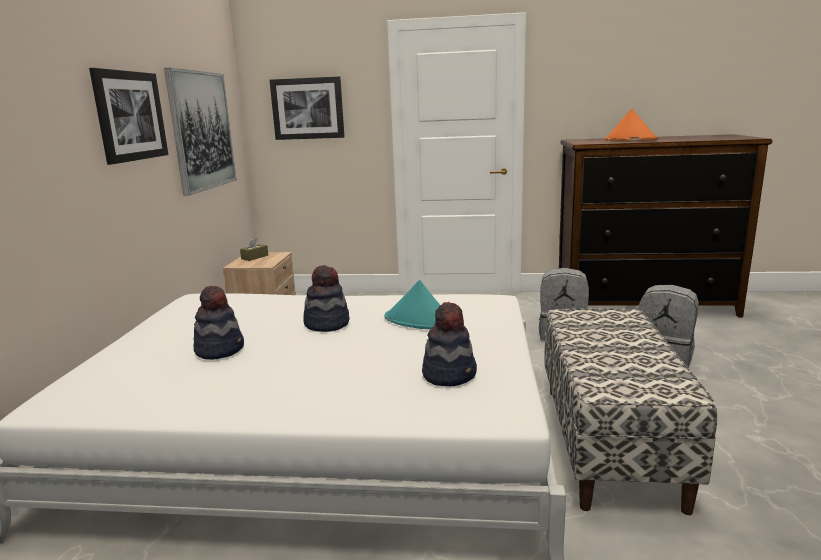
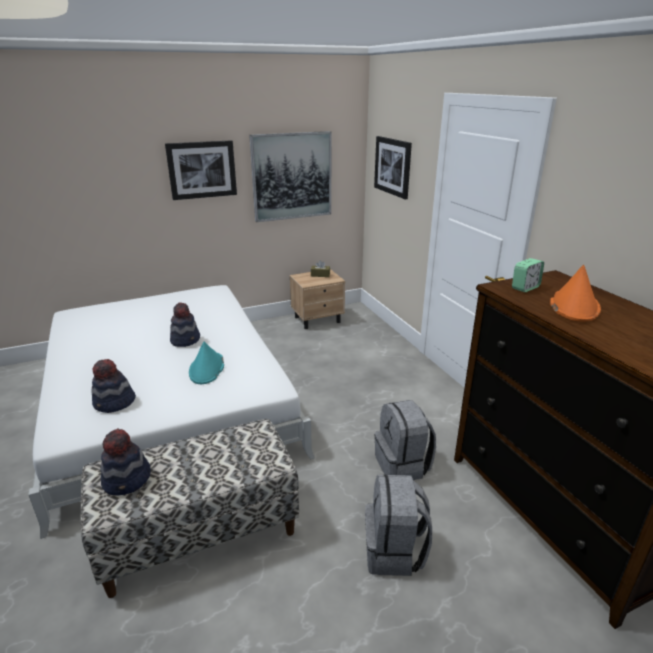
camera: 60 degrees right, 10 degrees up
(220, 349) = (136, 324): hat -> hat (127, 480)
(590, 141) = (525, 288): none -> alarm clock

